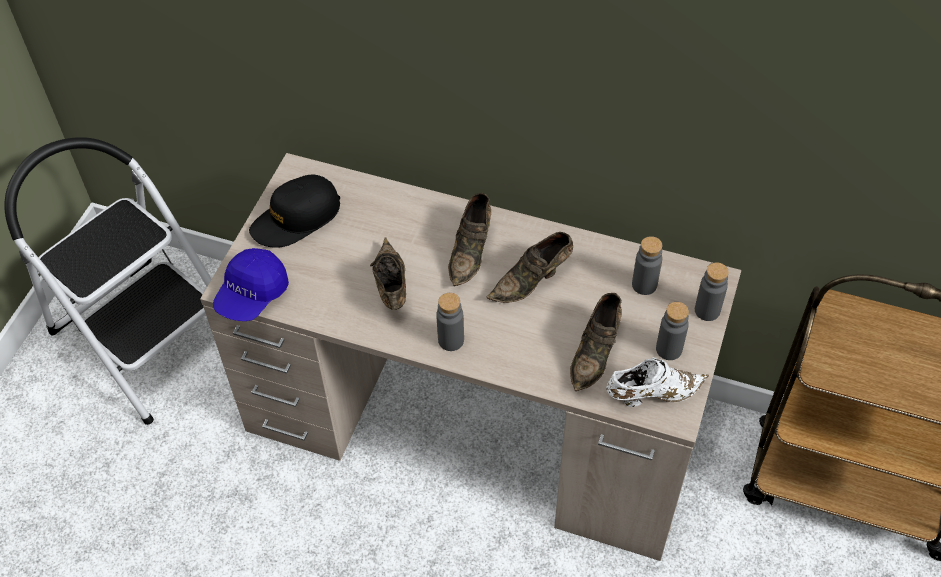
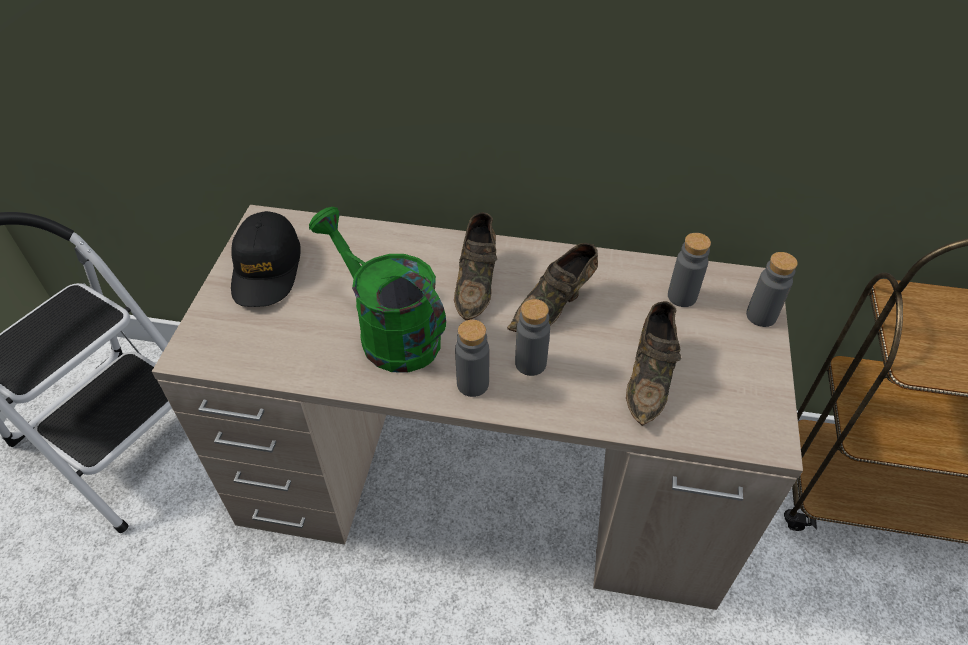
camera: 10 degrees left, 5 degrees down
(252, 295) = (218, 359): blue cap -> none
(296, 218) = (266, 269): black cap -> black cap turned 45 degrees counterclockwise
(391, 287) = (389, 332): brown shoe -> green watering can
(651, 394) = (730, 418): white shoe -> none
(669, 349) = (733, 363): grey bottle -> grey bottle (530, 363)

